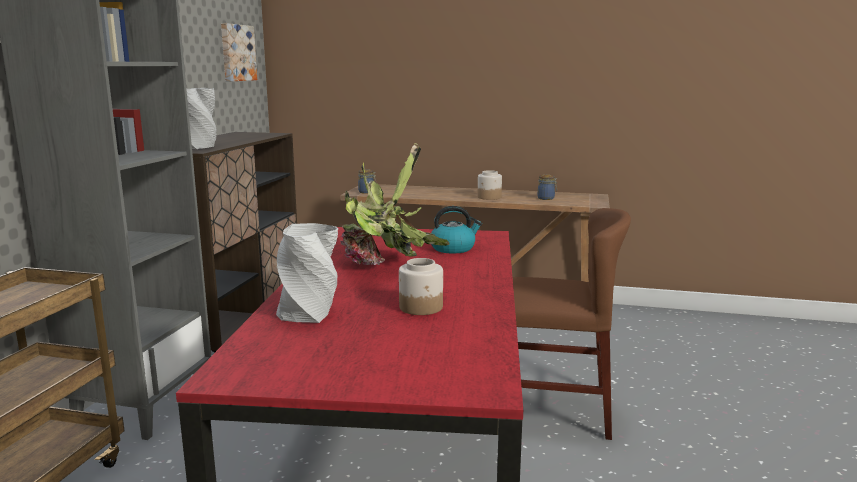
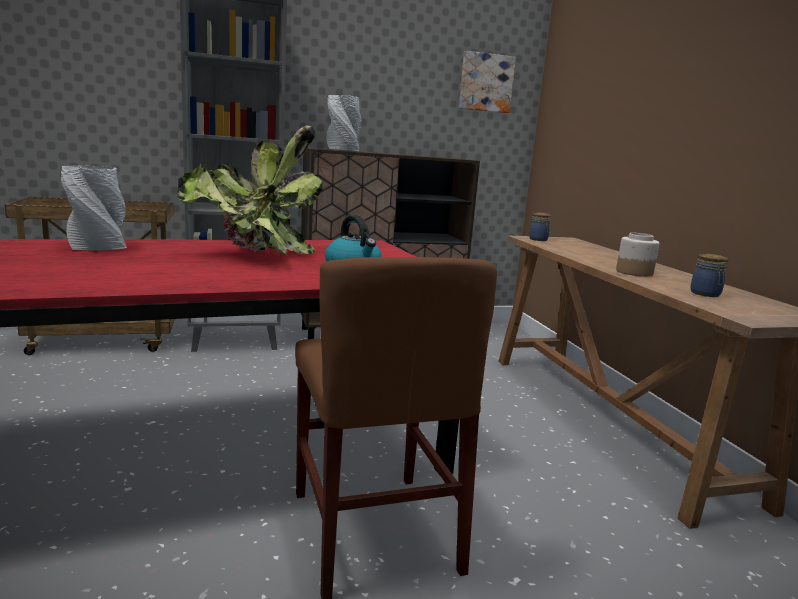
camera: 60 degrees right, 0 degrees up
(421, 307) = (124, 269): jar -> none

